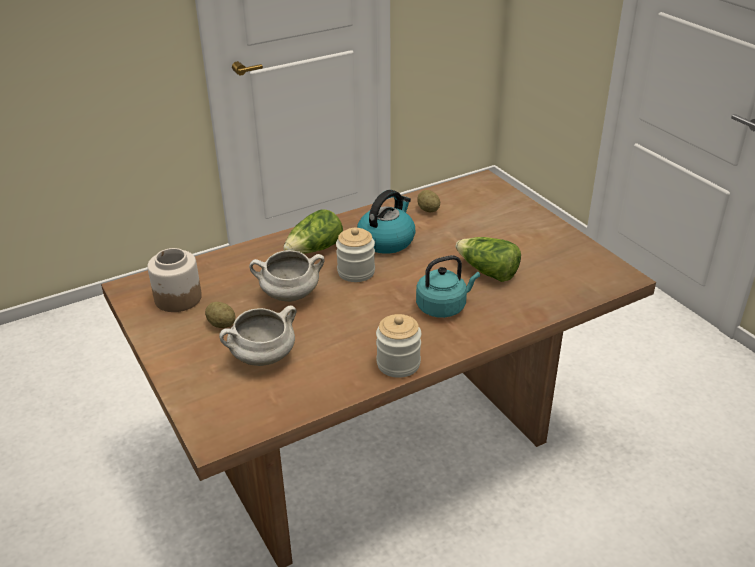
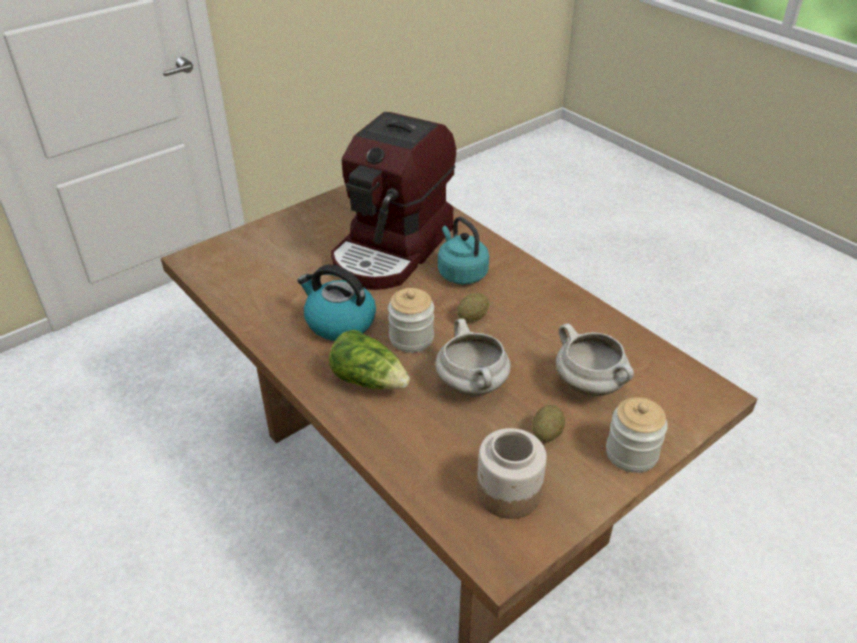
camera: 100 degrees left, 5 degrees up
(398, 364) = (558, 293): jar -> jar (631, 453)
(428, 210) = (265, 296): potato -> potato (472, 317)
(487, 272) = (393, 249): lettuce -> coffee machine

